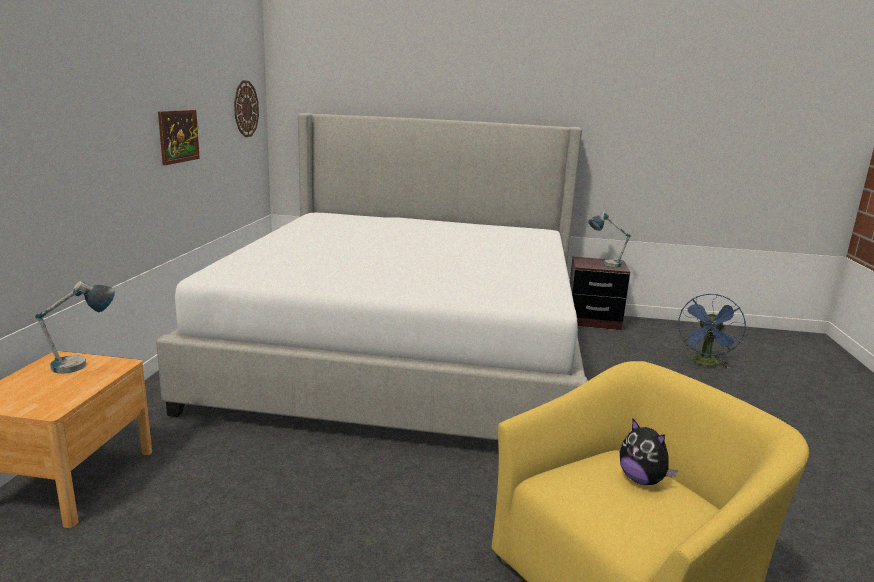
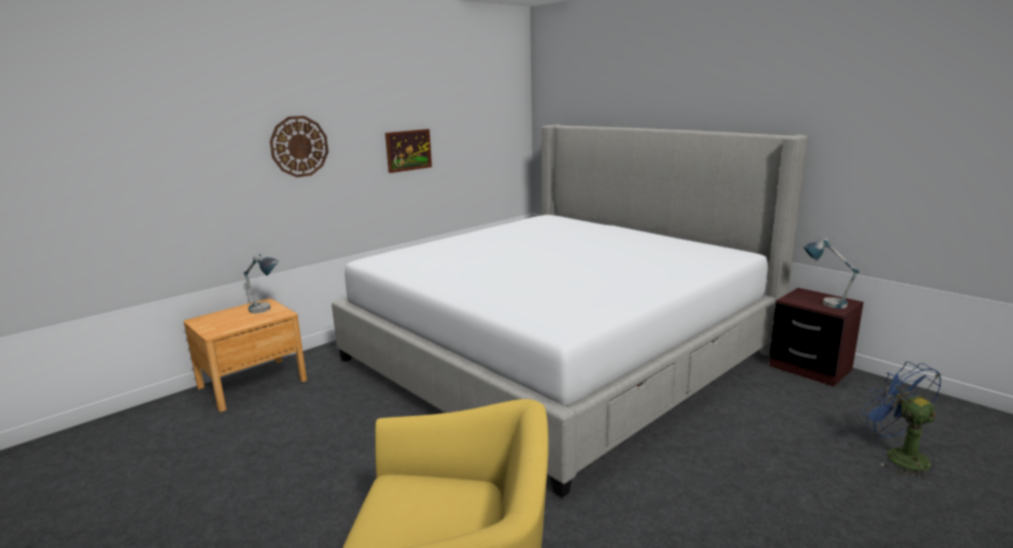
camera: 40 degrees right, 0 degrees up
(245, 109) = (498, 123): wall clock -> wall clock (299, 146)
(642, 480) = (457, 514): plush toy -> none
(705, 364) = (898, 455): blue fan -> blue fan turned 90 degrees clockwise

